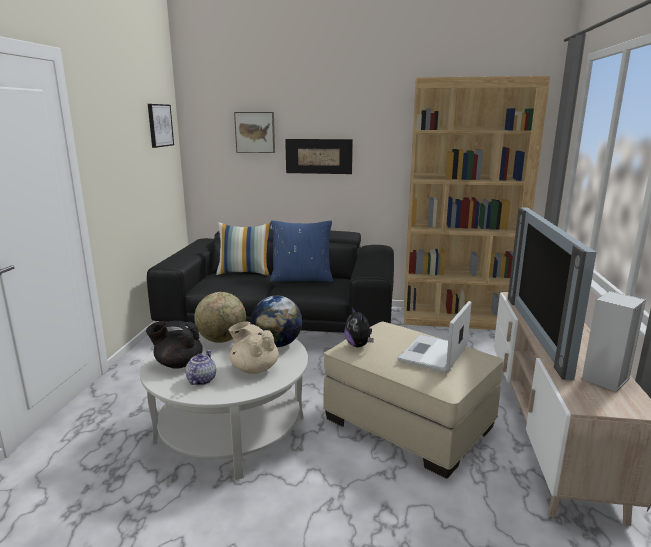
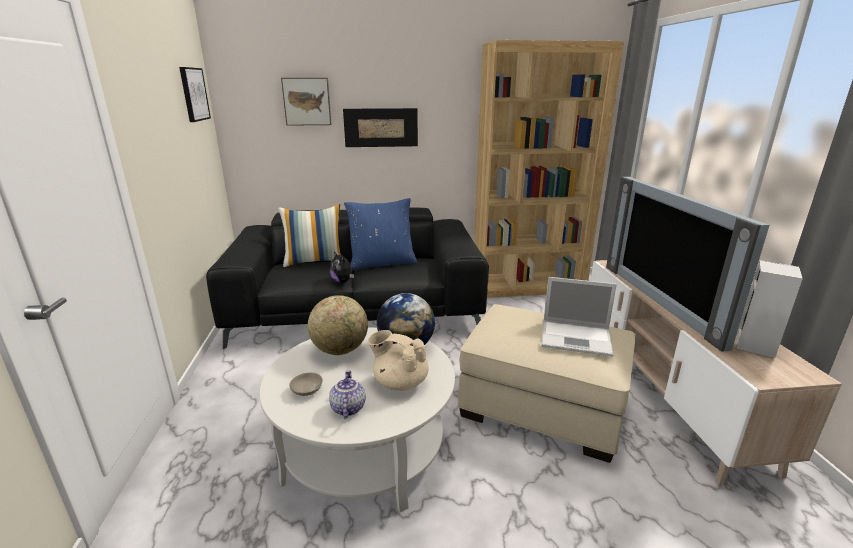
camera: 15 degrees left, 5 degrees up
(178, 364) = (306, 390): black teapot -> beige bowl
(358, 345) = (496, 337): plush toy -> plush toy (342, 281)
(433, 354) = (577, 338): laptop -> laptop turned 90 degrees counterclockwise

